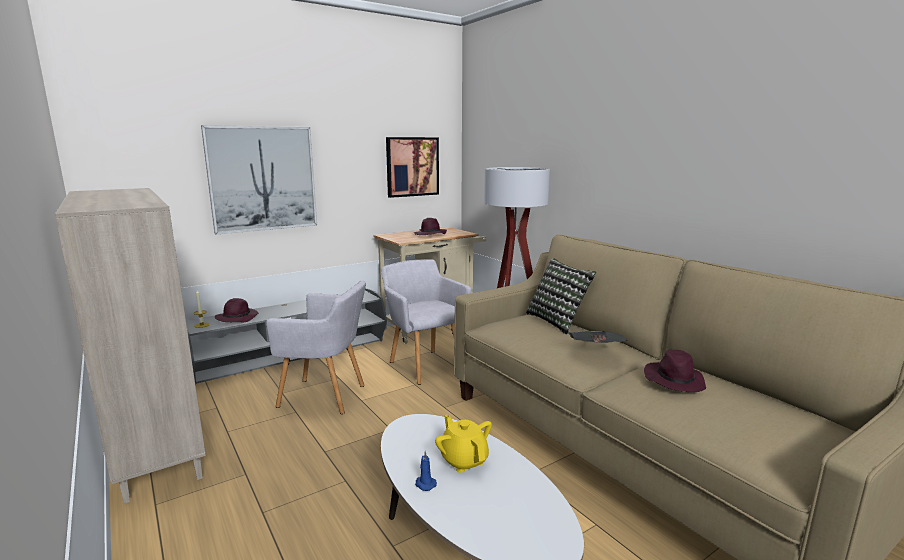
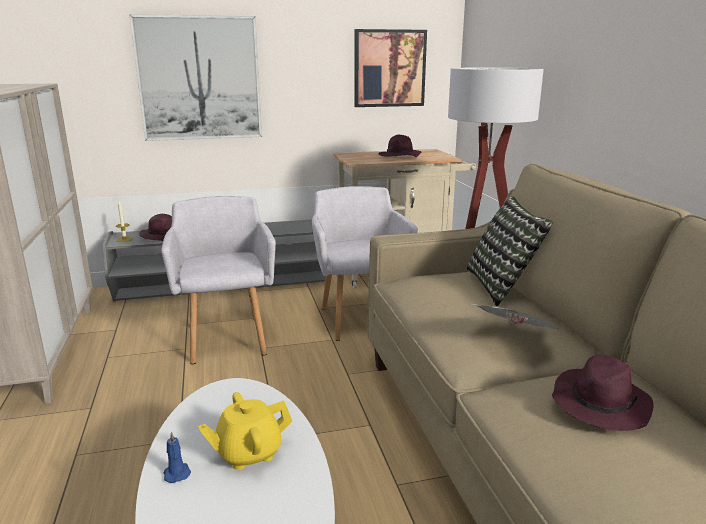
camera: 20 degrees right, 5 degrees up
(326, 396) = (227, 337): grey armchair -> grey armchair turned 135 degrees counterclockwise
(464, 460) = (248, 453): yellow teapot -> yellow teapot turned 105 degrees counterclockwise

